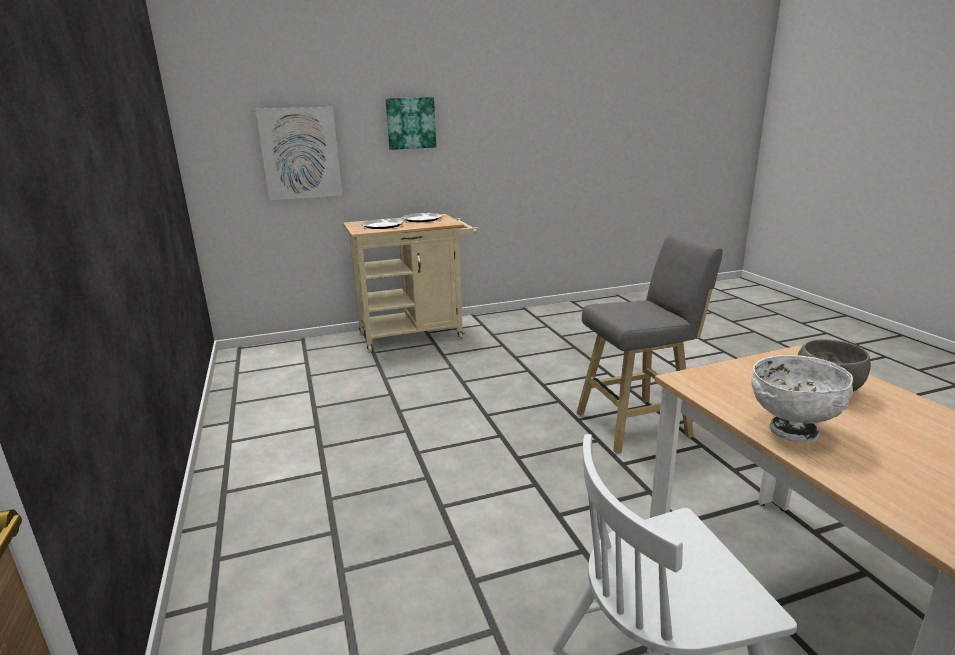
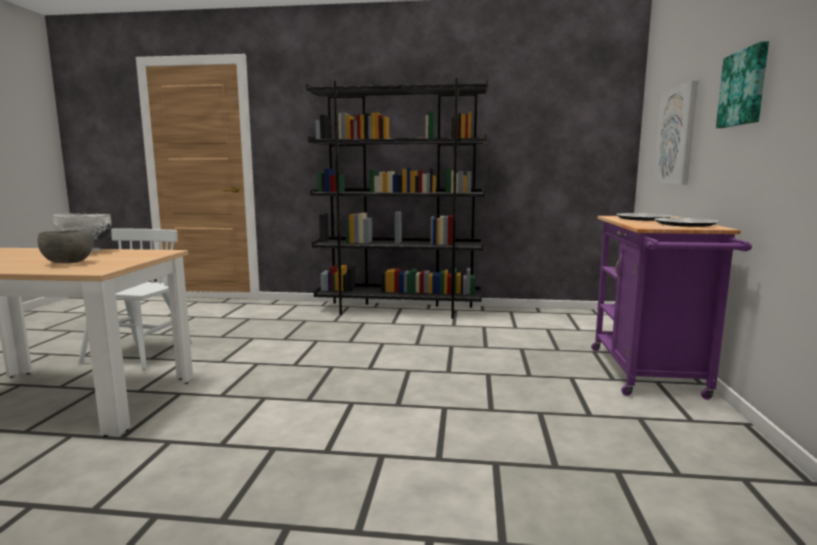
camera: 115 degrees right, 10 degrees down
(241, 488) = (399, 310): none -> black bookcase
(417, 334) = (649, 375): beige cart -> purple cart
(637, 424) = (302, 427): grey stool -> none

